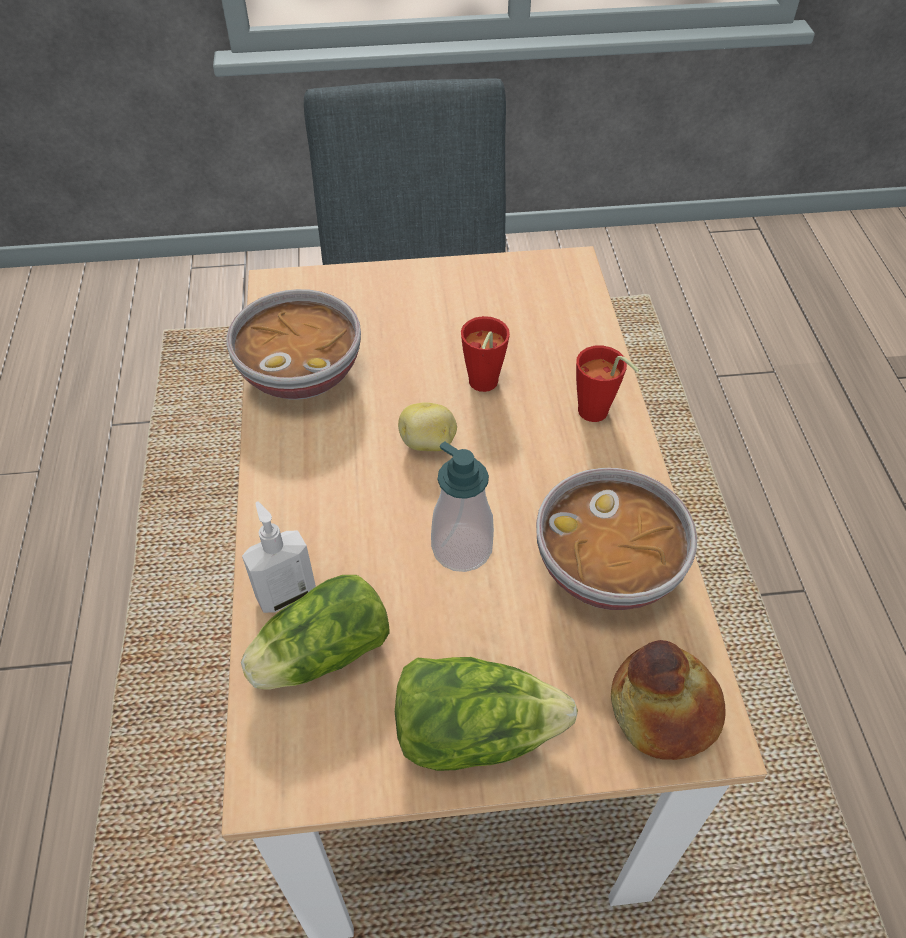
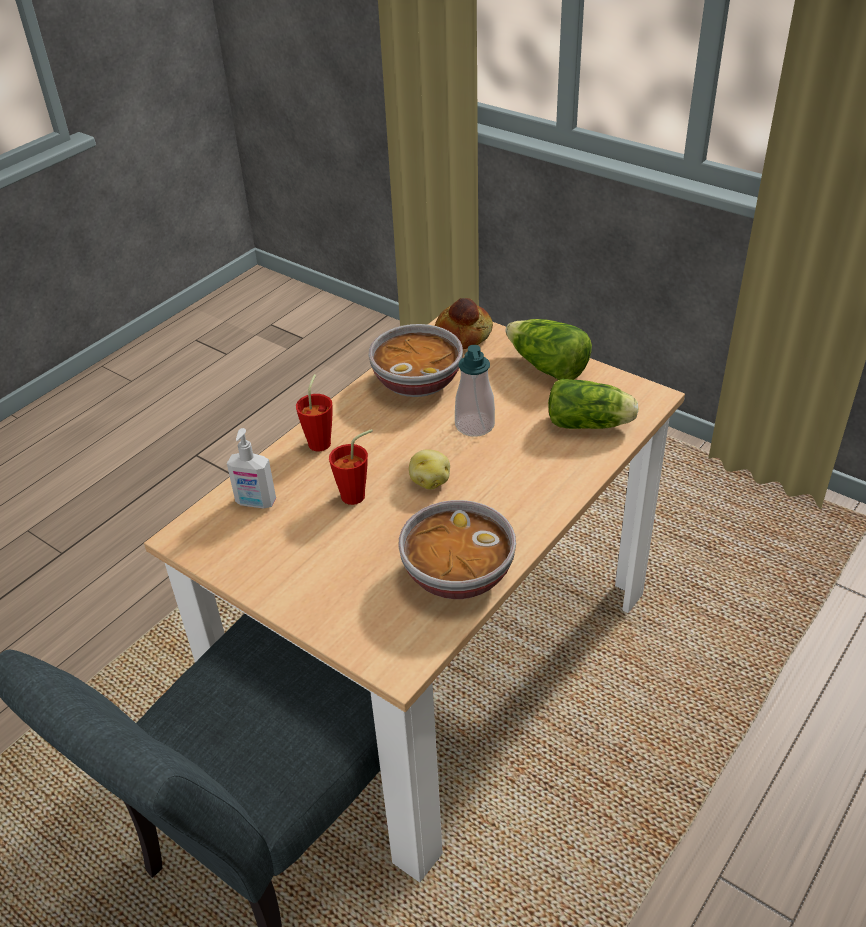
camera: 135 degrees left, 10 degrees down
(286, 593) = (585, 456): soap dispenser -> soap dispenser (255, 503)

